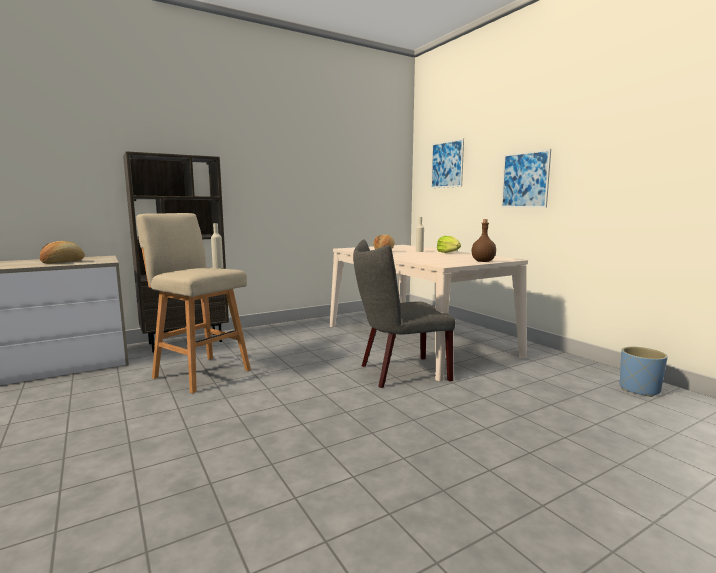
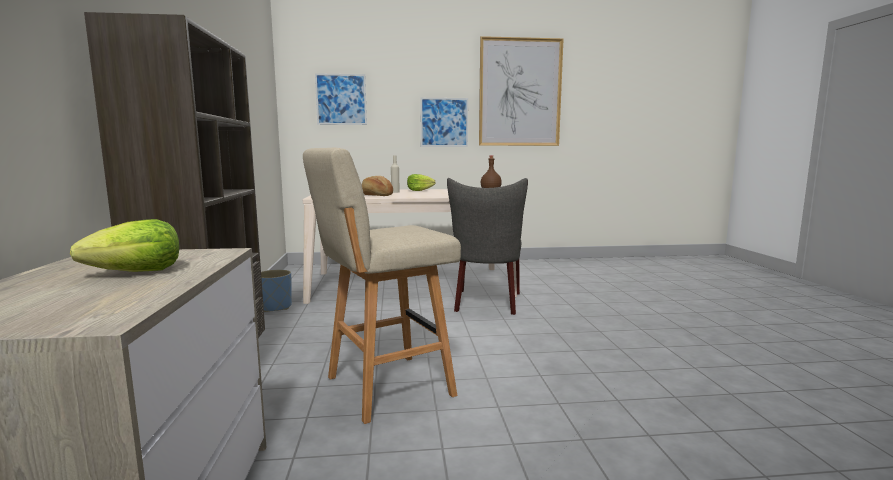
camera: 65 degrees left, 0 degrees up
(62, 262) = (137, 273): bread -> lettuce
(218, 267) = (390, 226): beige bottle -> none
(617, 132) = (520, 92): none -> picture
(639, 389) = (567, 264): blue planter -> blue planter (275, 307)

